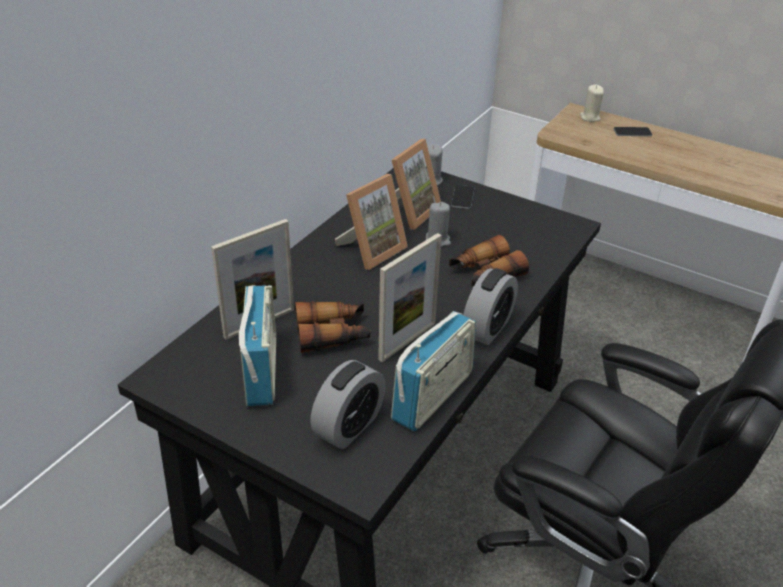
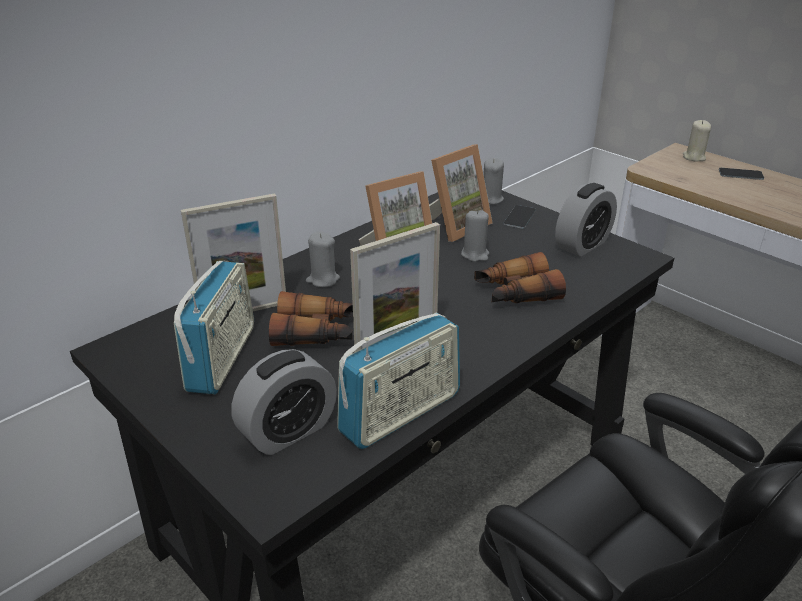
camera: 15 degrees right, 5 degrees down
(315, 282) = (323, 280): none -> grey candle
(487, 328) = (496, 349): alarm clock -> alarm clock (582, 245)

